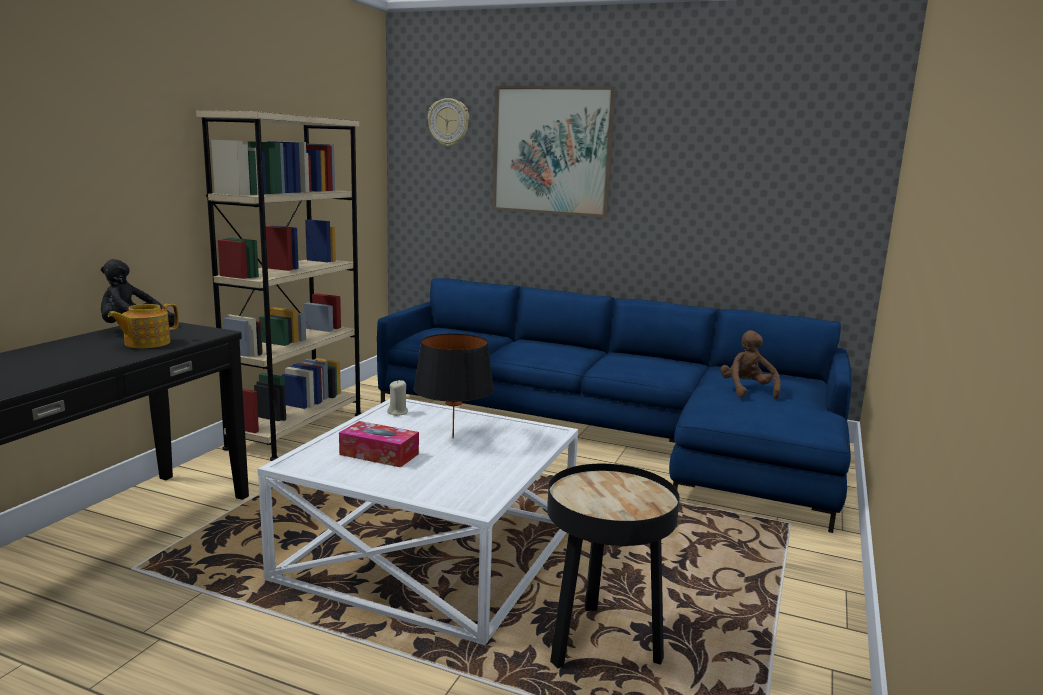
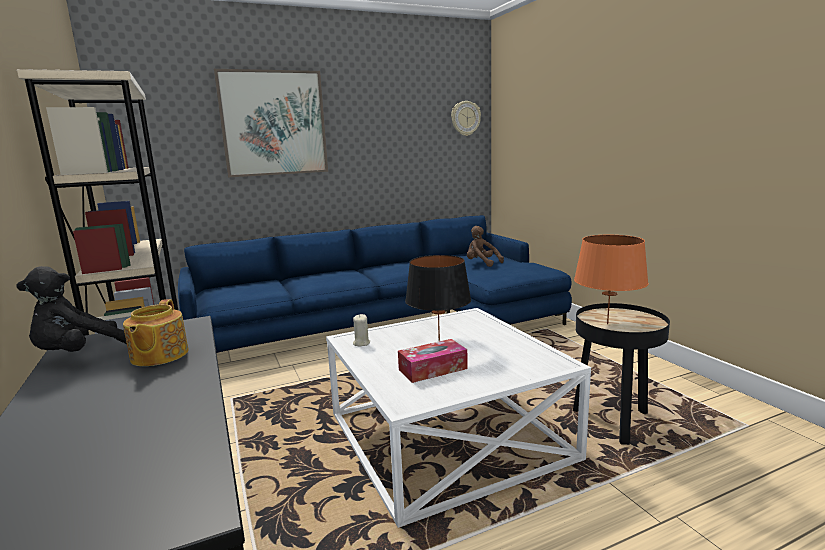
camera: 45 degrees left, 0 degrees up
(449, 122) = (166, 102): wall clock -> wall clock (465, 118)
(589, 491) = (607, 323): none -> orange table lamp

